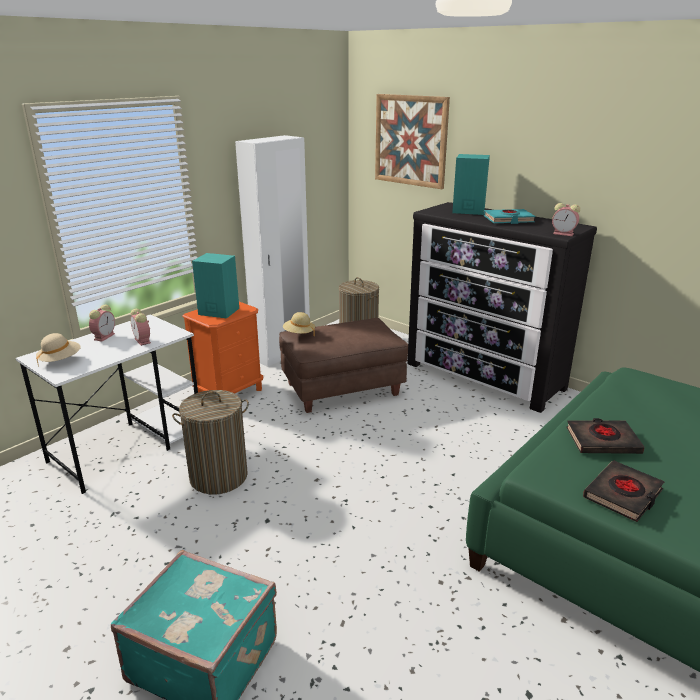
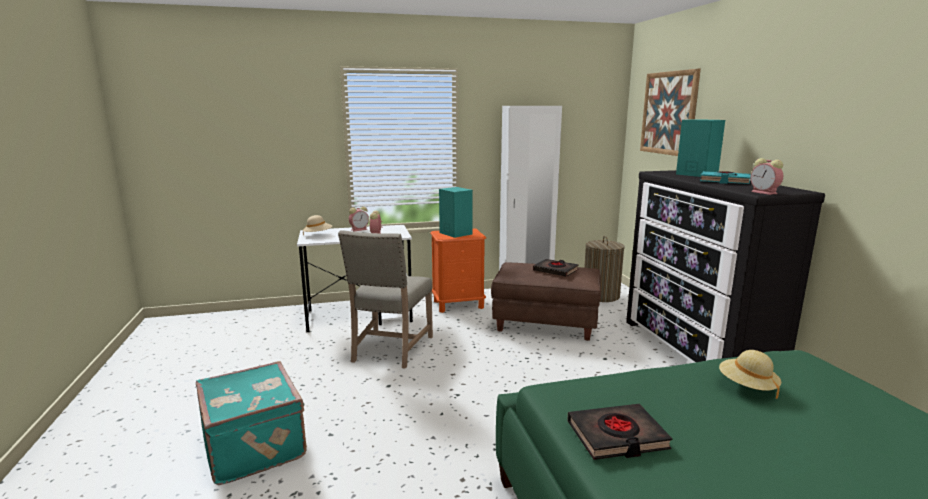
camera: 35 degrees right, 10 degrees down
(218, 477) = (390, 349): laundry basket -> beige chair
(299, 334) = (513, 264): beige hat -> beige hat (747, 386)
(602, 441) = (663, 392): black book -> black book (555, 270)

